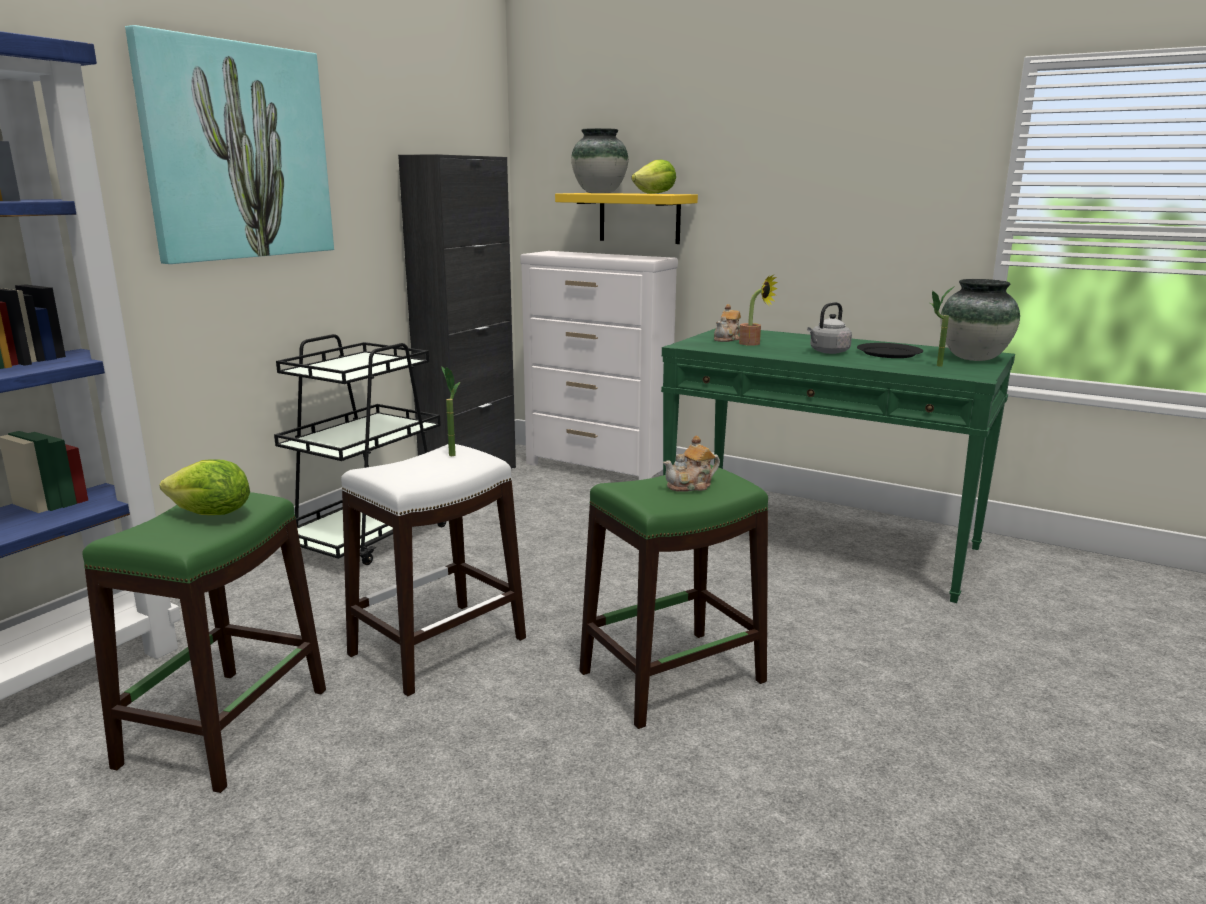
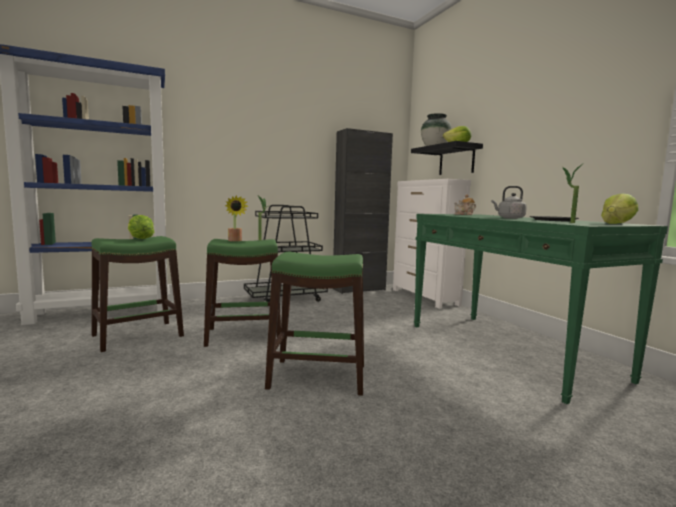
camera: 35 degrees right, 10 degrees down
(237, 152) = (252, 124): picture -> none
(437, 646) = (243, 335): white stool -> green stool
(639, 218) = (456, 160): yellow shelf -> black shelf
(691, 486) = (325, 256): teapot -> none
(753, 344) = (473, 215): potted plant -> potted plant (235, 241)
(974, 358) = (617, 224): vase -> lettuce

